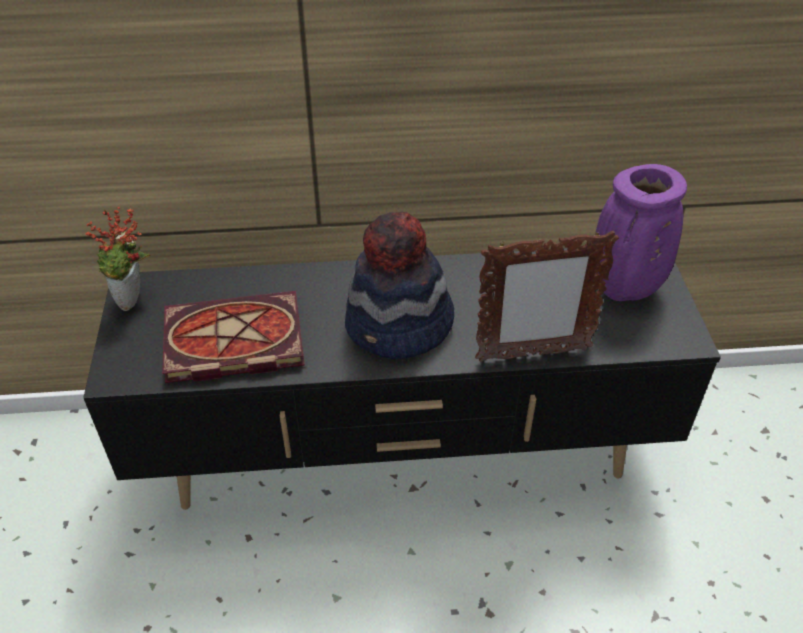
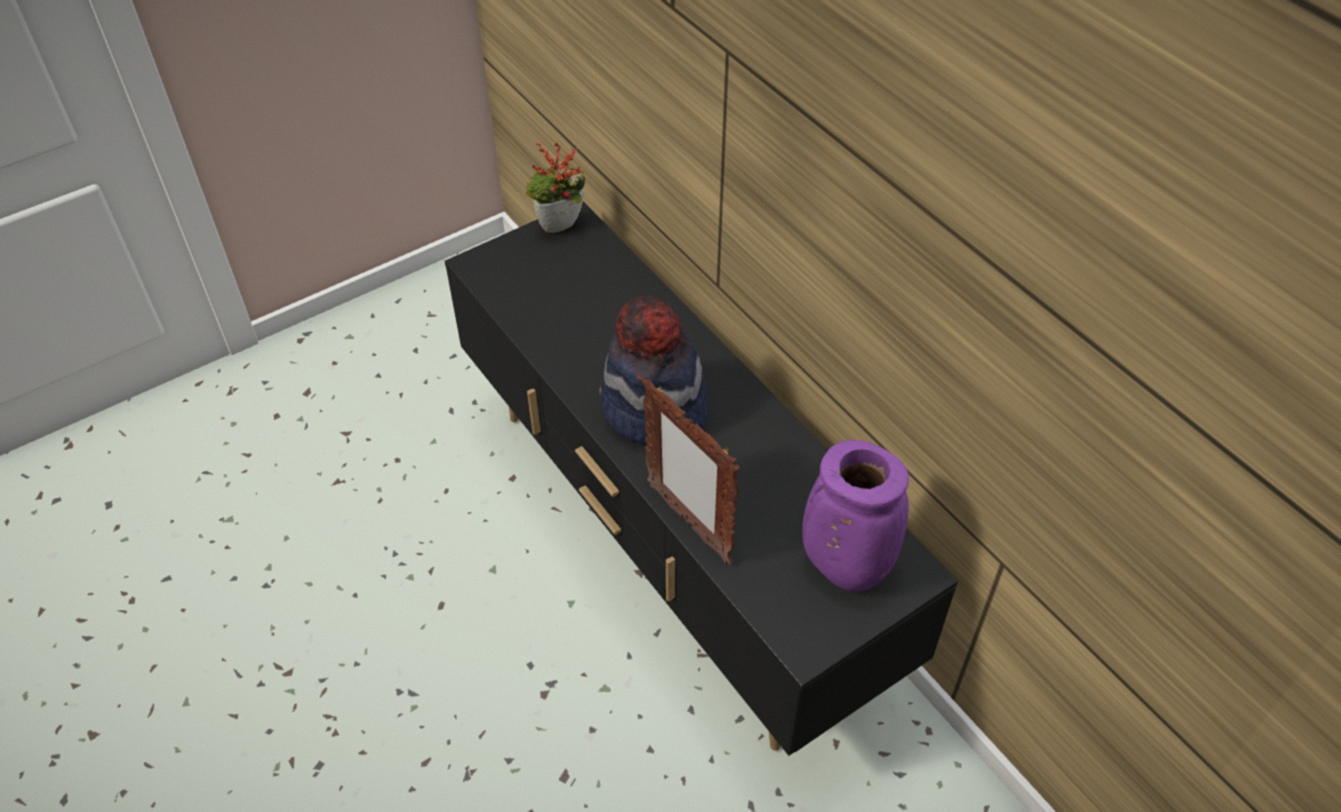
camera: 60 degrees right, 5 degrees up
(230, 343) = (555, 310): book -> none

